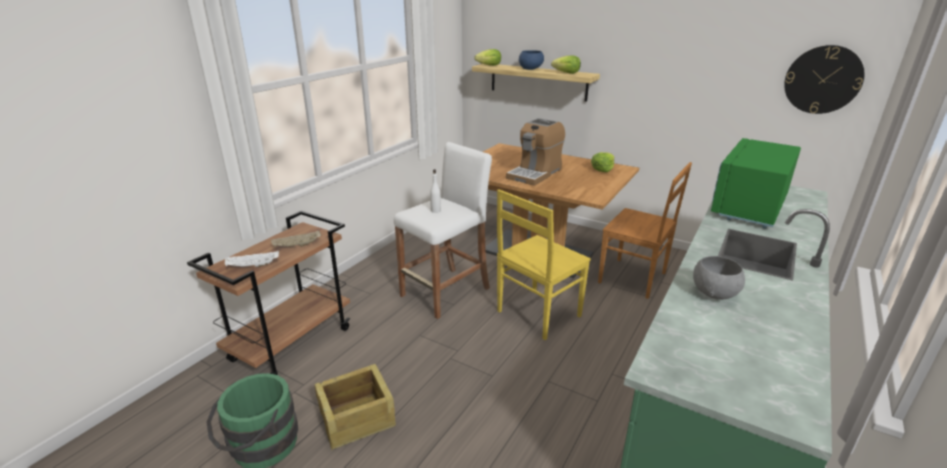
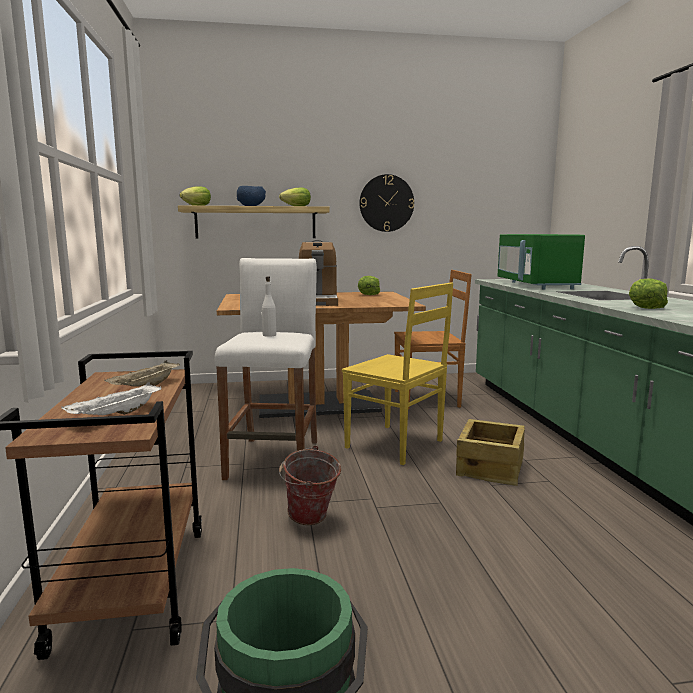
camera: 40 degrees left, 15 degrees down
(357, 418) = (371, 611): crate -> crate (491, 467)
(404, 348) = (310, 521): none -> bucket
(537, 314) = (396, 445): yellow chair -> yellow chair turned 60 degrees counterclockwise
(714, 293) = (645, 307): grey bowl -> lettuce
(823, 80) = (510, 197): wall clock -> wall clock (386, 203)

